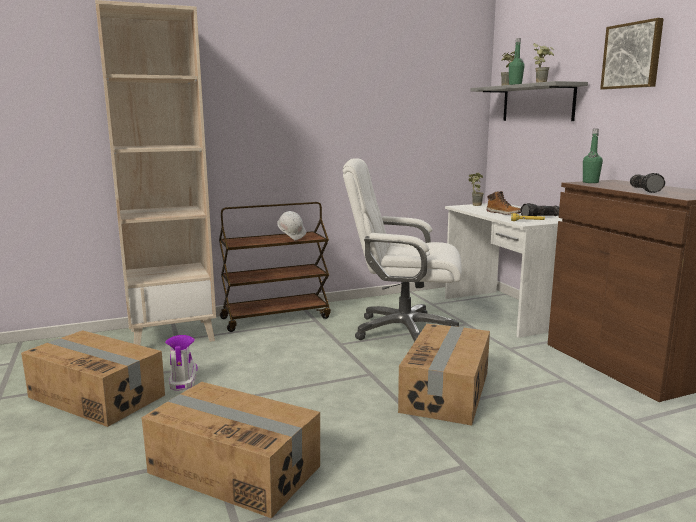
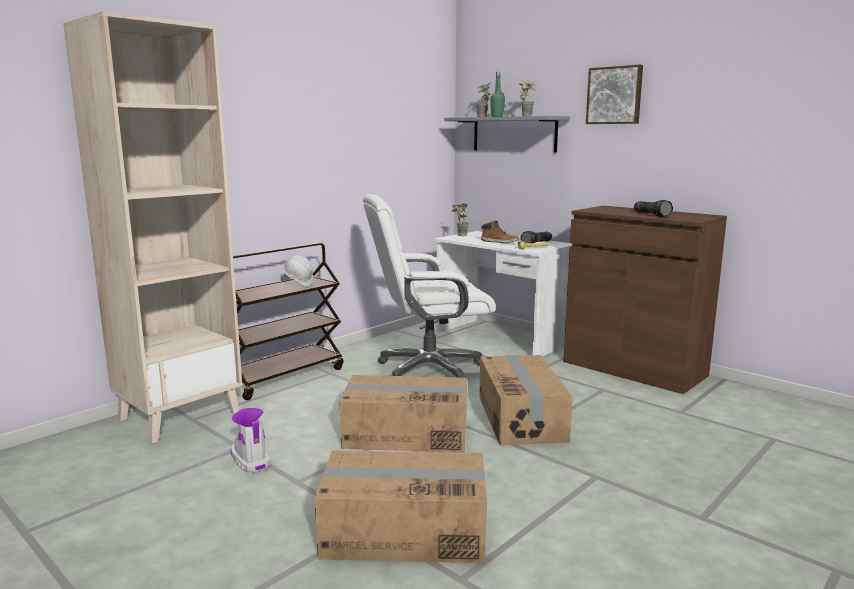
camera: 25 degrees left, 0 degrees up
(97, 396) = (163, 499): cardboard box -> cardboard box (406, 433)
(590, 182) = (594, 209): green bottle -> none

